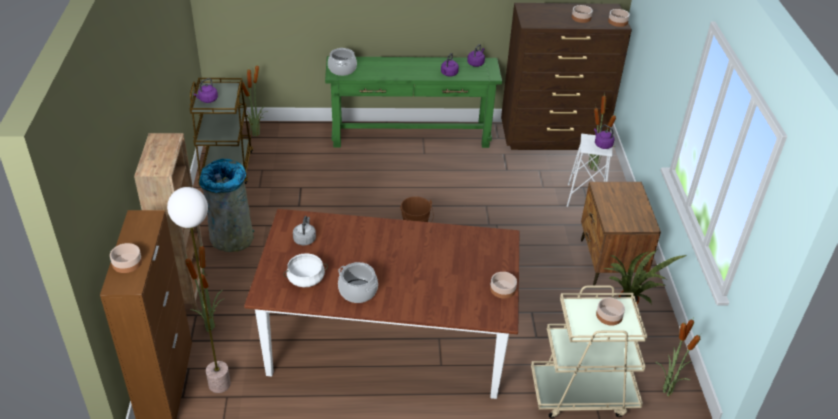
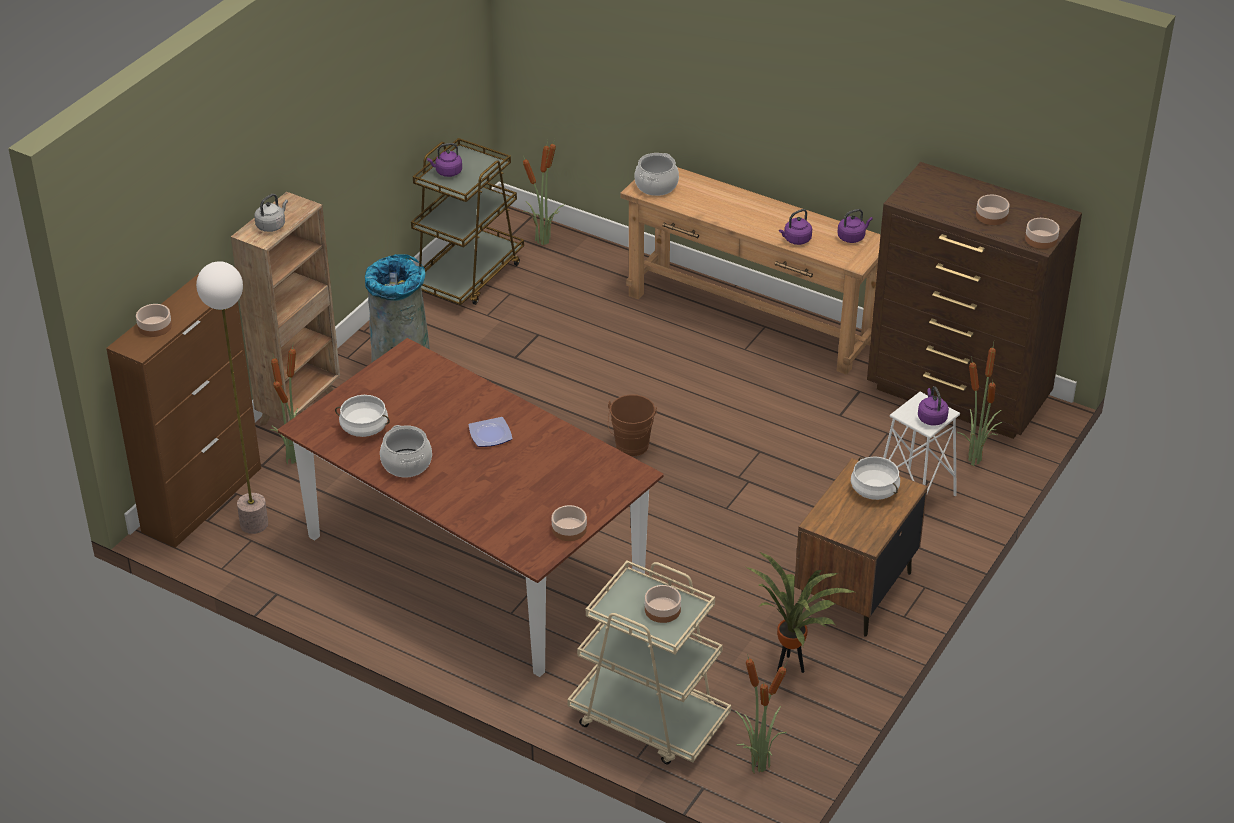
camera: 35 degrees right, 0 degrees up
(305, 239) = (404, 384): grey kettle -> grey kettle (272, 225)
(394, 249) = (491, 435): none -> plate
(411, 136) = (750, 318): green console table -> brown console table
(619, 194) = (874, 490): none -> white cooking pot

